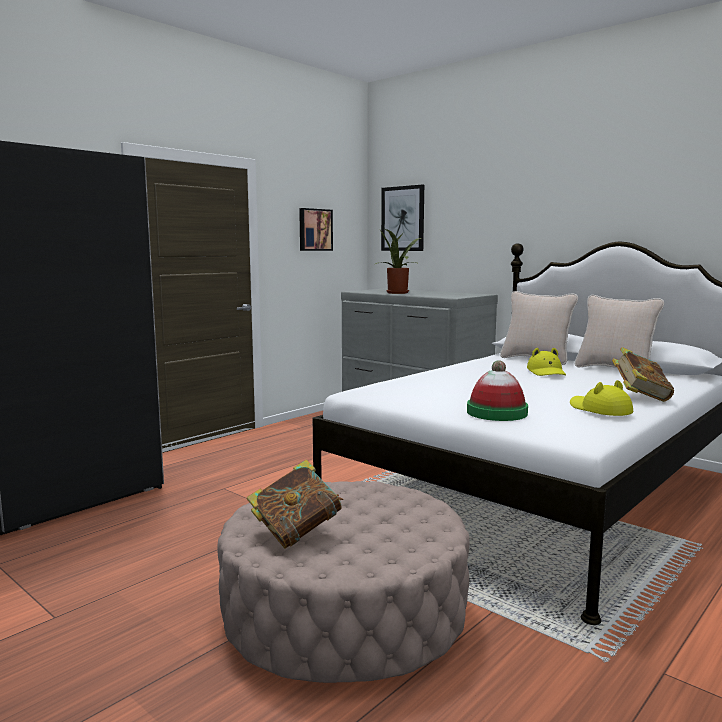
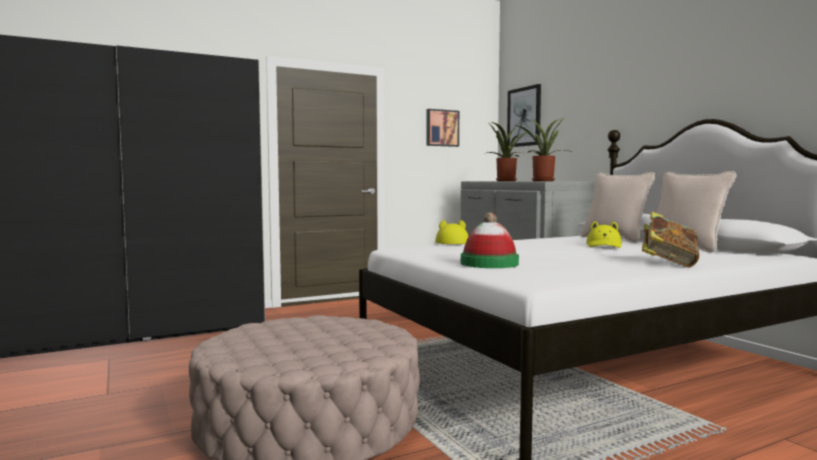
camera: 20 degrees right, 5 degrees down
(296, 533) = (257, 341): book -> none
(445, 296) = (542, 181): none -> potted plant
(599, 410) = (598, 267): yellow hat -> yellow hat (451, 243)

